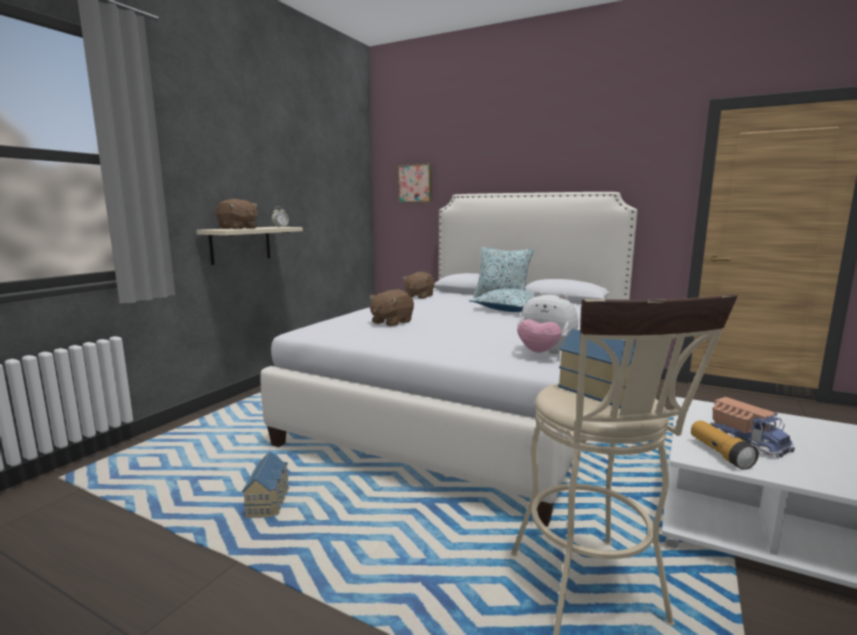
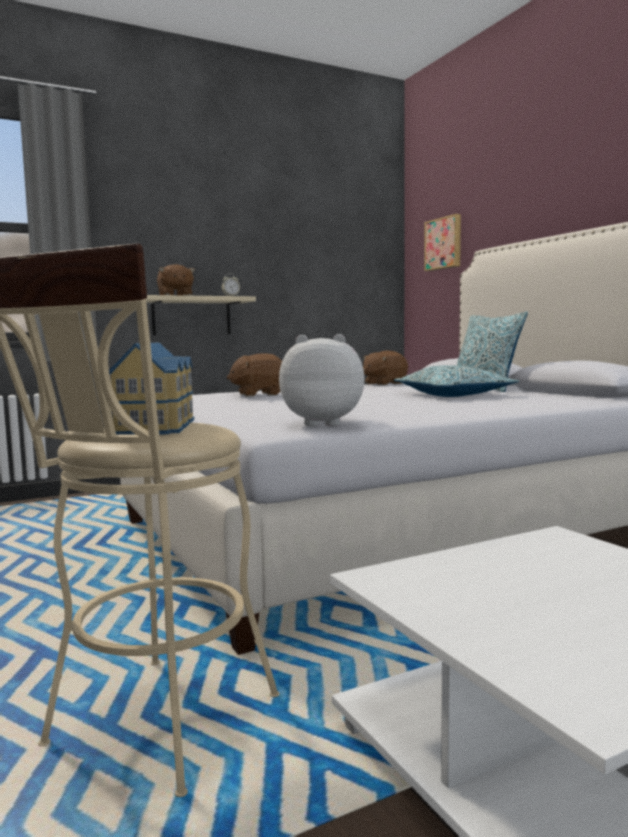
camera: 35 degrees right, 5 degrees down
(269, 502) = (51, 559): toy house -> none
(544, 354) = (323, 423): plush toy -> plush toy turned 120 degrees clockwise
(720, 453) = (425, 585): flashlight -> none
(748, 441) = (522, 586): toy truck -> none

